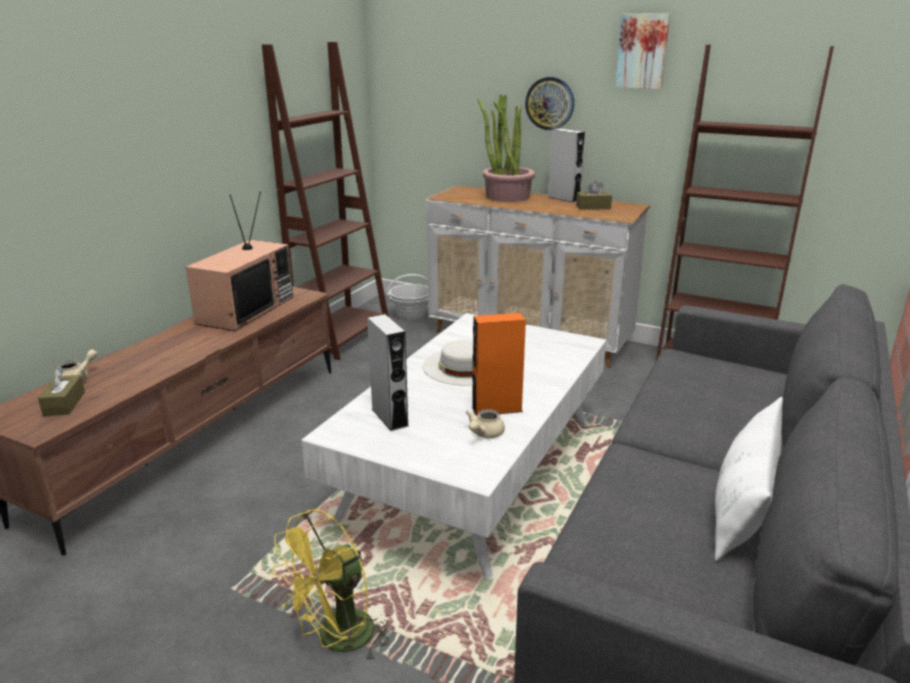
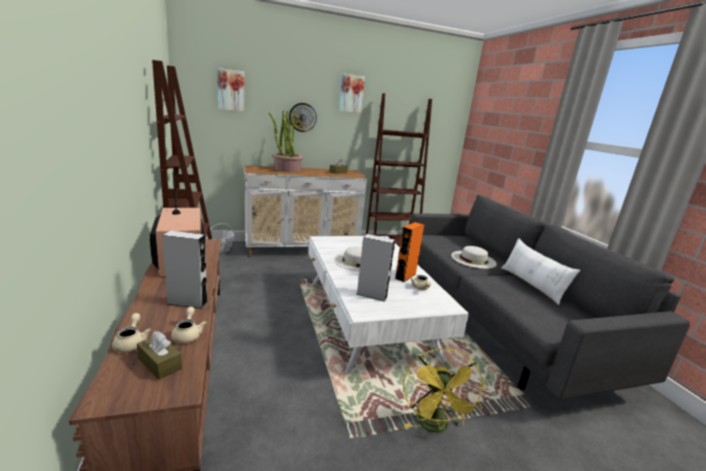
camera: 45 degrees left, 5 degrees down
(122, 387) = (188, 334): none -> beige teapot
(441, 65) = (231, 90): none -> picture
(563, 198) = (316, 169): grey speaker -> grey speaker (187, 303)
(698, 422) = (473, 259): none -> white hat

